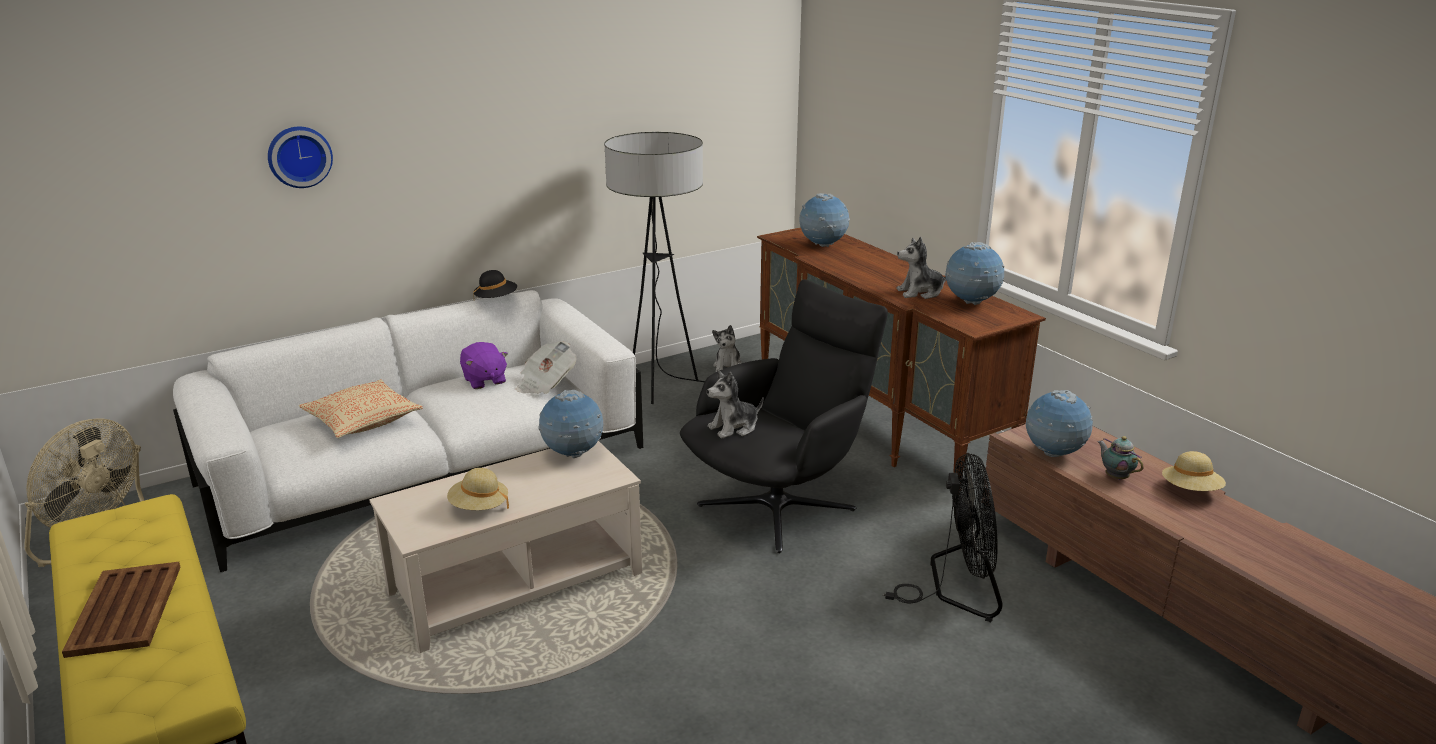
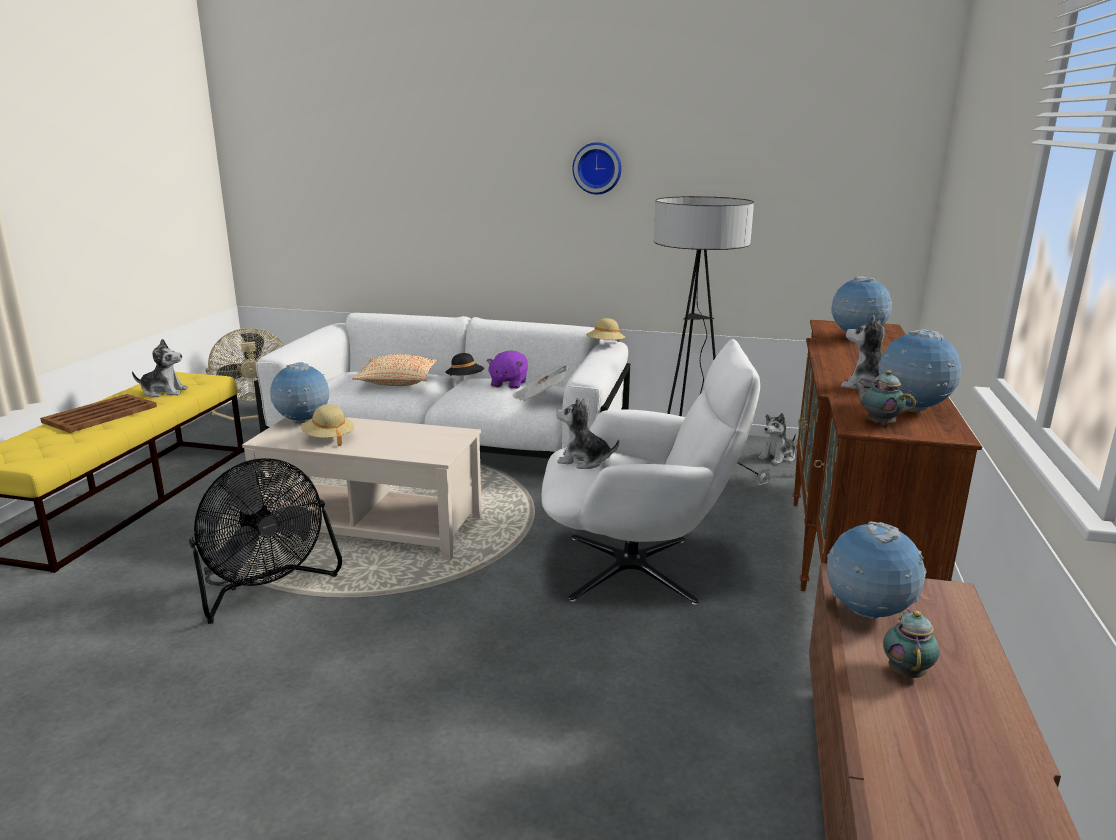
camera: 45 degrees right, 5 degrees down
(135, 548) = (164, 392): none -> plush toy
(299, 156) = (432, 177): wall clock -> wall clock (597, 168)
(496, 299) = (557, 325): black hat -> black hat (465, 379)
(573, 454) = (443, 434): globe -> globe (303, 422)
(780, 506) = (636, 569): black armchair -> white armchair
(954, 583) = (682, 713): black fan -> black fan (260, 589)
(977, 321) = (878, 423): none -> teapot
(1190, 490) = (997, 742): beige hat -> beige hat (605, 345)

